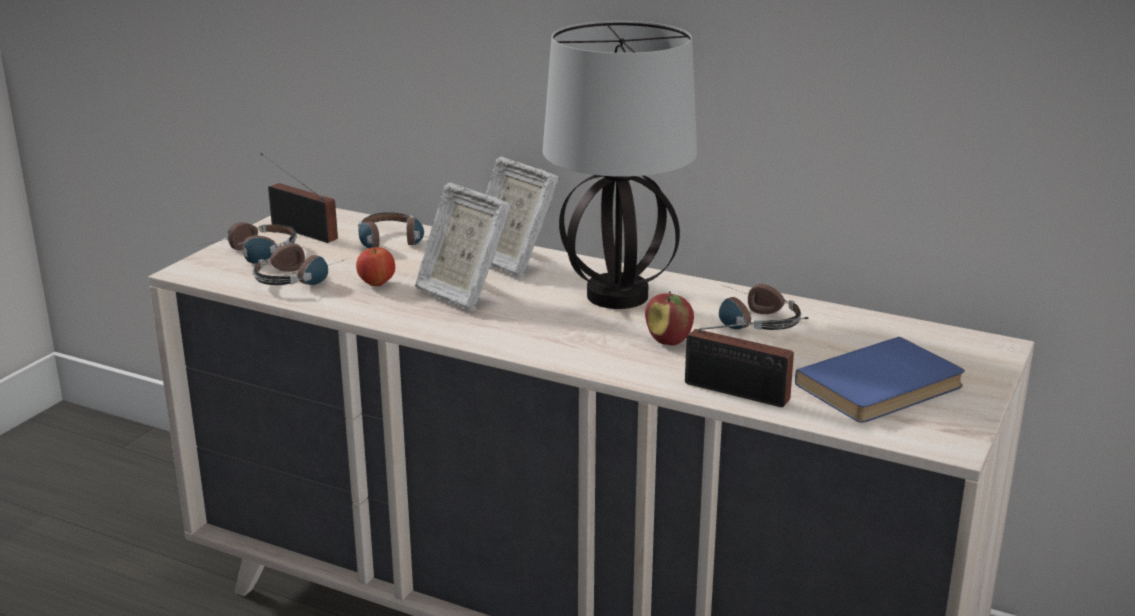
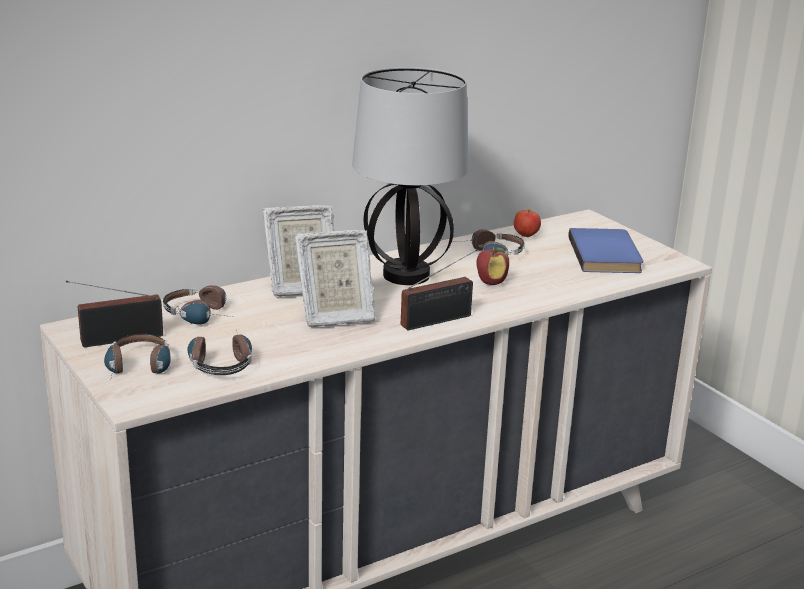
camera: 60 degrees left, 0 degrees up
(377, 284) = (276, 339): apple -> apple (526, 235)
(742, 394) = (580, 287): radio -> radio (440, 320)

